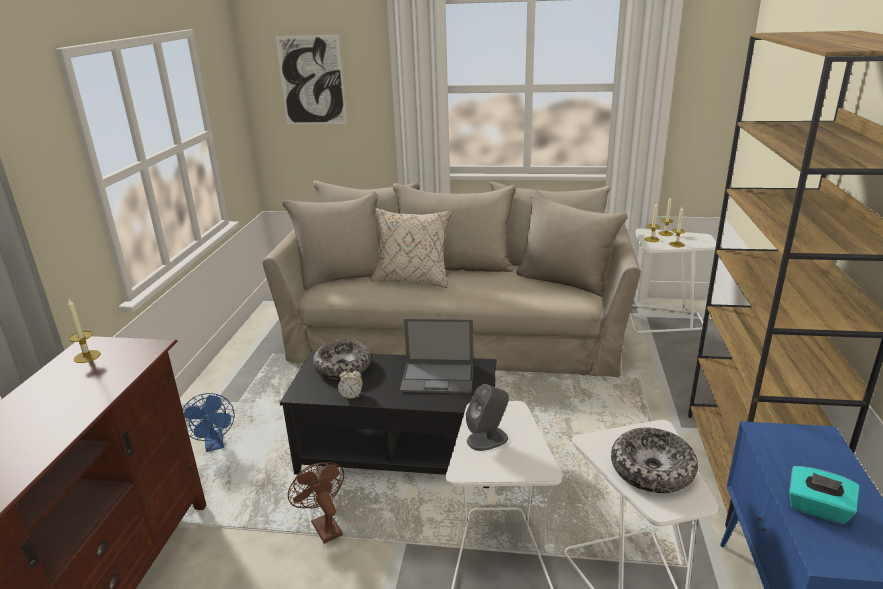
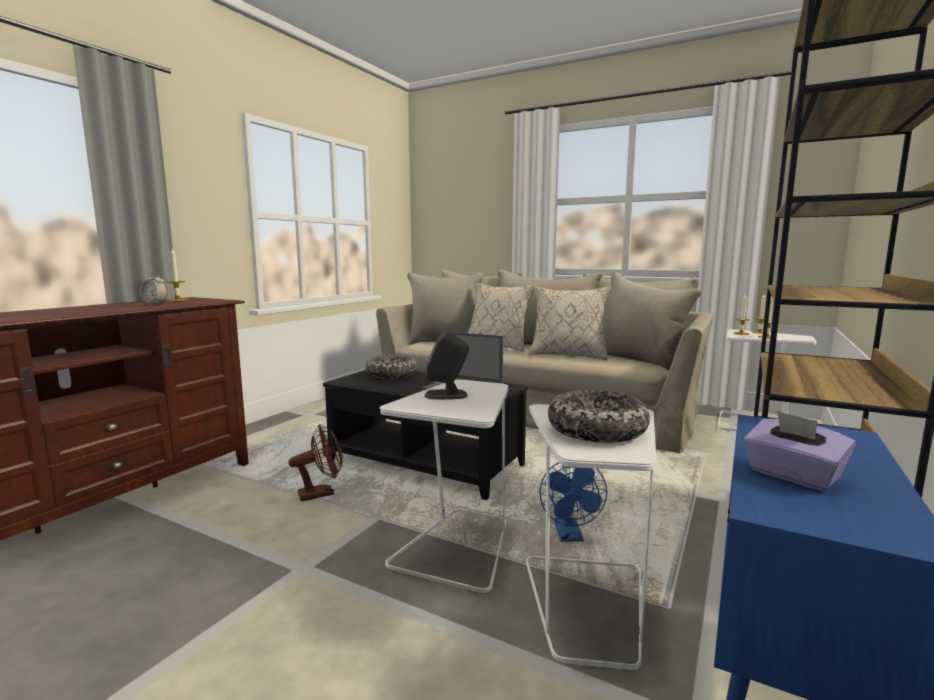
camera: 20 degrees right, 15 degrees down
(215, 445) = (289, 435): blue fan -> blue fan (570, 536)
(312, 80) = (457, 199): picture -> none
(324, 525) = (322, 493): brown fan -> brown fan turned 75 degrees clockwise
(351, 395) = (380, 386): alarm clock -> alarm clock (155, 303)
(497, 288) = (568, 355): none -> beige pillow
(817, 509) = (792, 476): turquoise tissue box -> purple tissue box

